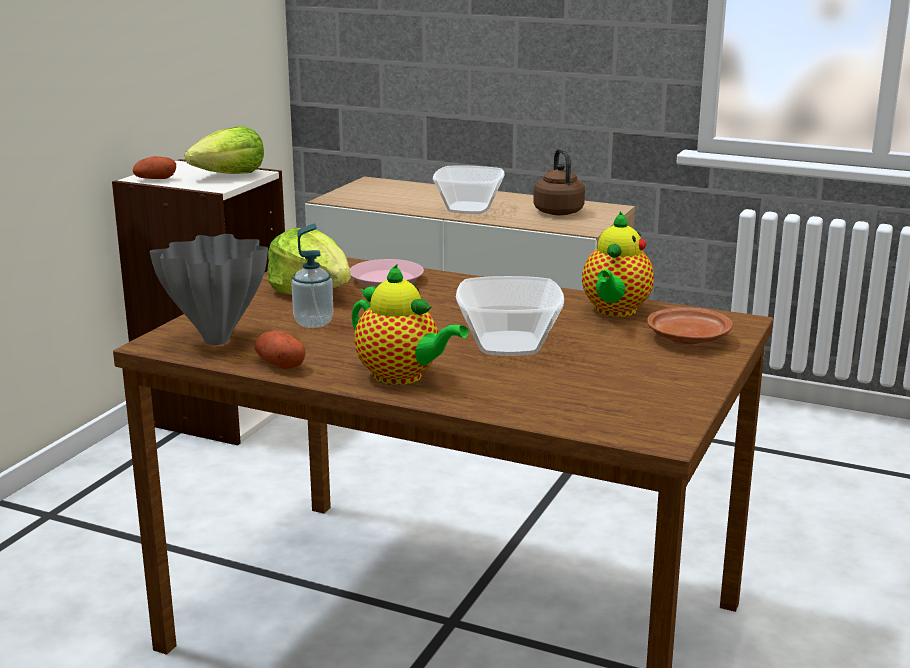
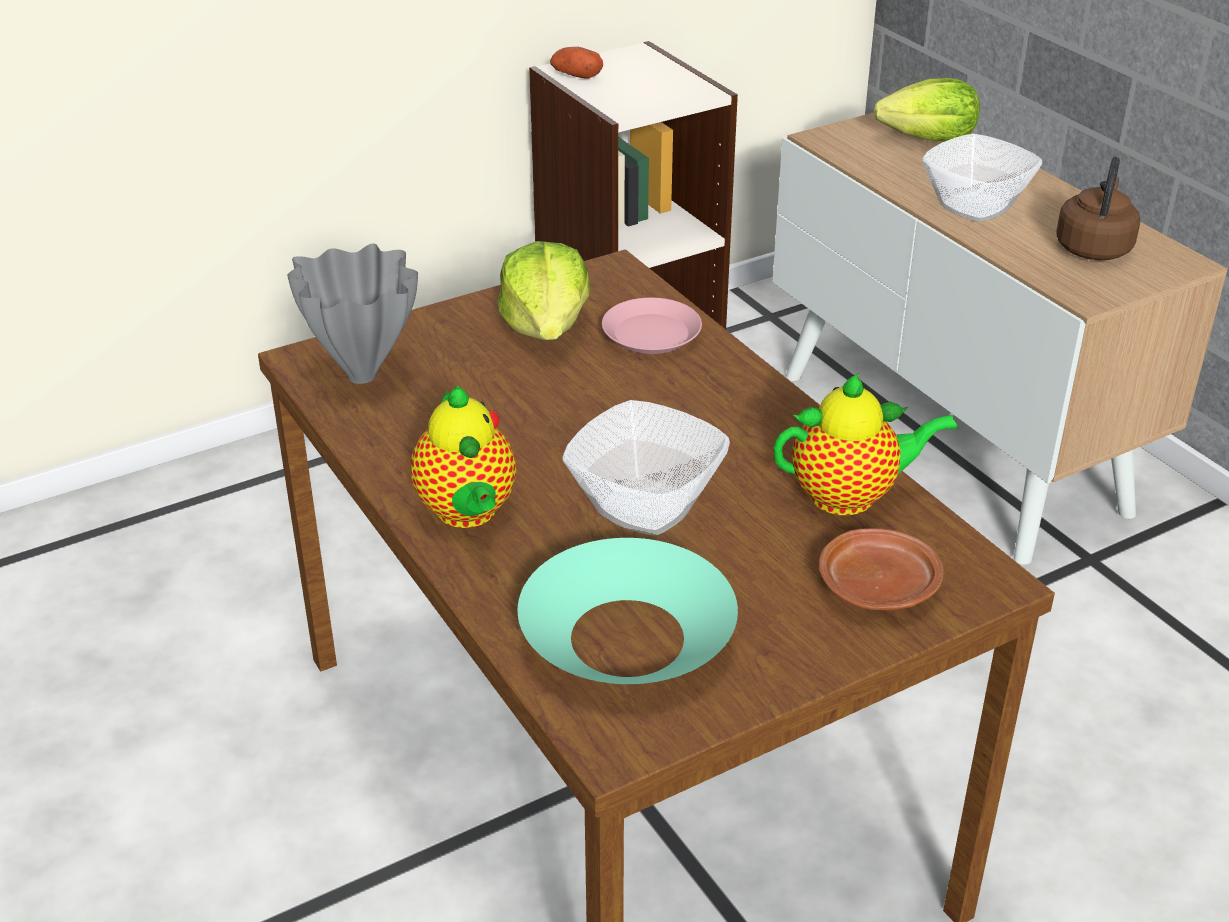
camera: 35 degrees right, 15 degrees up
(230, 175) = (666, 89): lettuce -> lettuce (928, 139)
(280, 364) = (376, 440): potato -> none
(313, 323) = (486, 383): soap dispenser -> none
(592, 395) = (628, 637): none -> turquoise bowl
(614, 311) = (850, 496): teapot -> teapot turned 150 degrees counterclockwise

